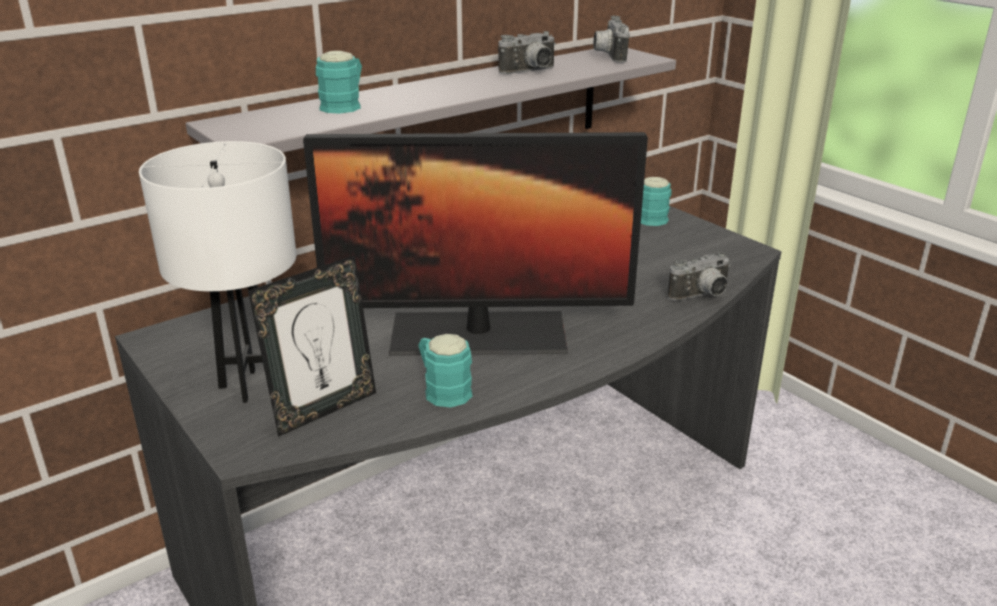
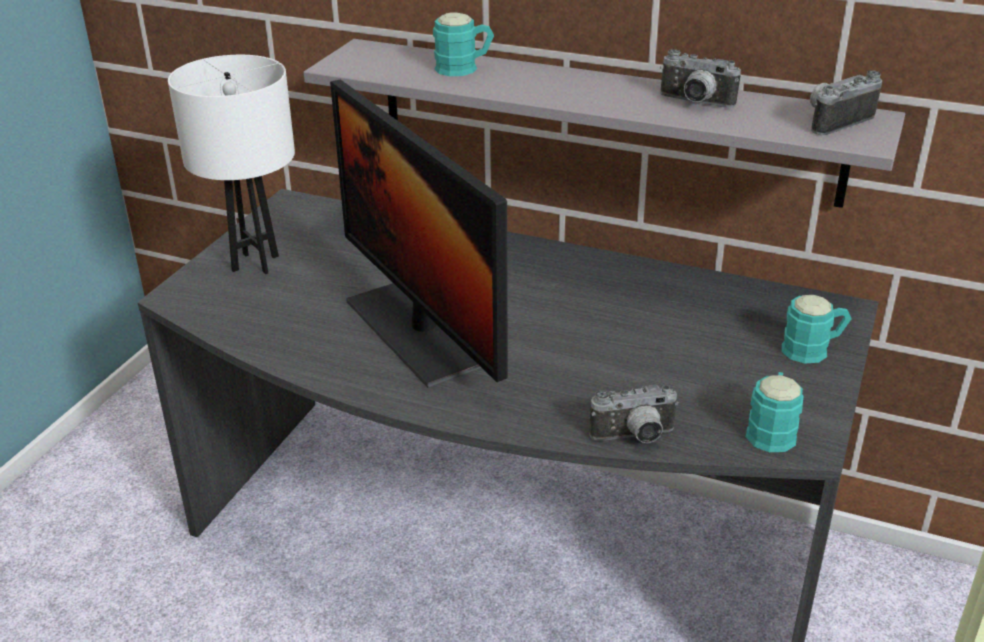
camera: 60 degrees right, 5 degrees up
(324, 409) = (245, 305): picture frame -> none
(442, 389) = (313, 344): turquoise mug -> turquoise mug (772, 429)
(702, 296) = (635, 438): camera -> camera turned 45 degrees counterclockwise

